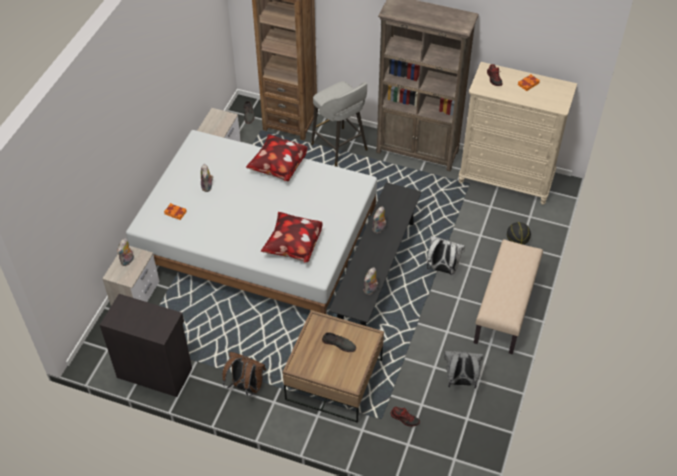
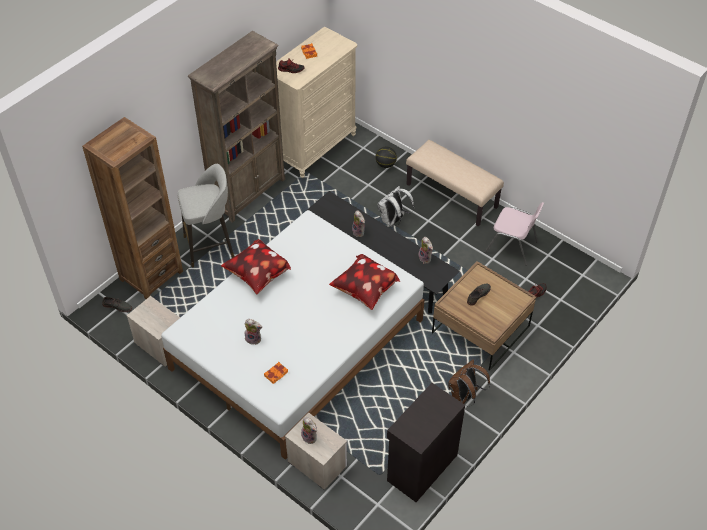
camera: 70 degrees left, 0 degrees up
(460, 381) = (512, 247): grey backpack -> pink chair

